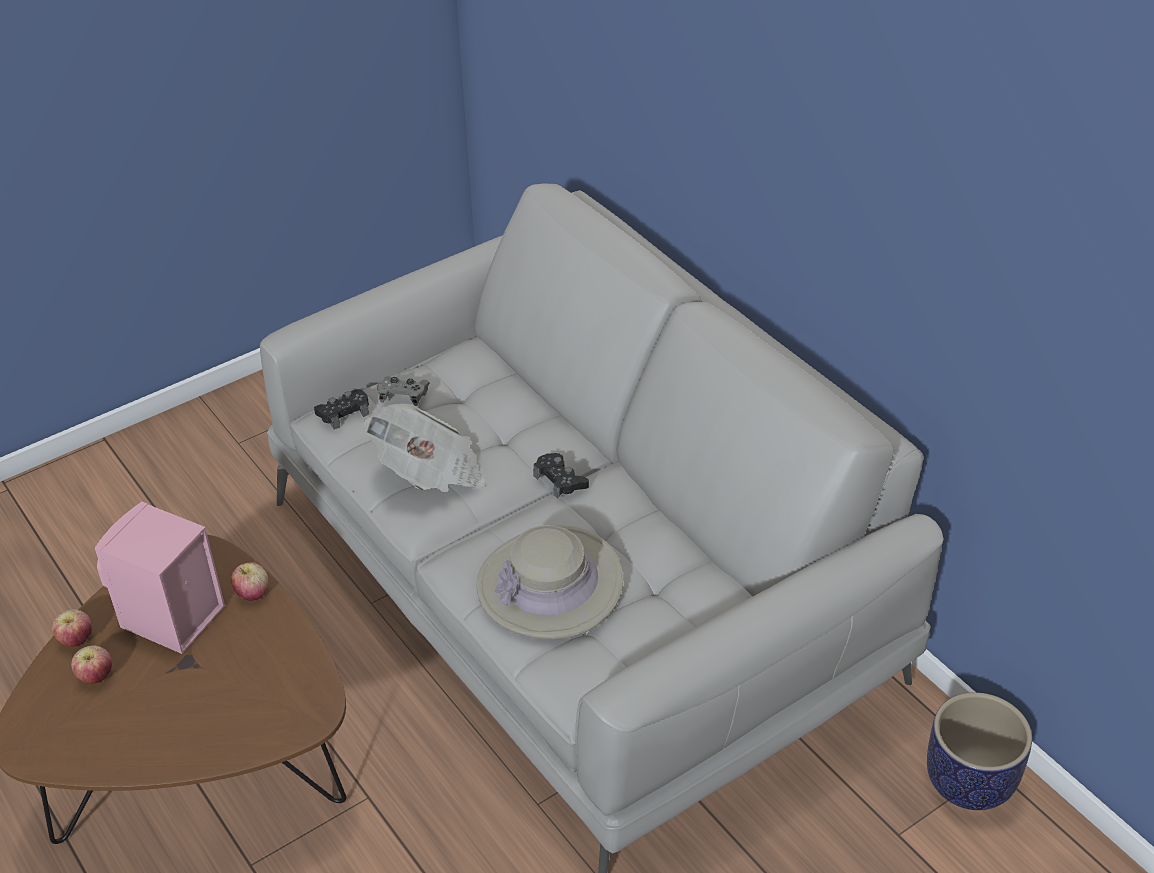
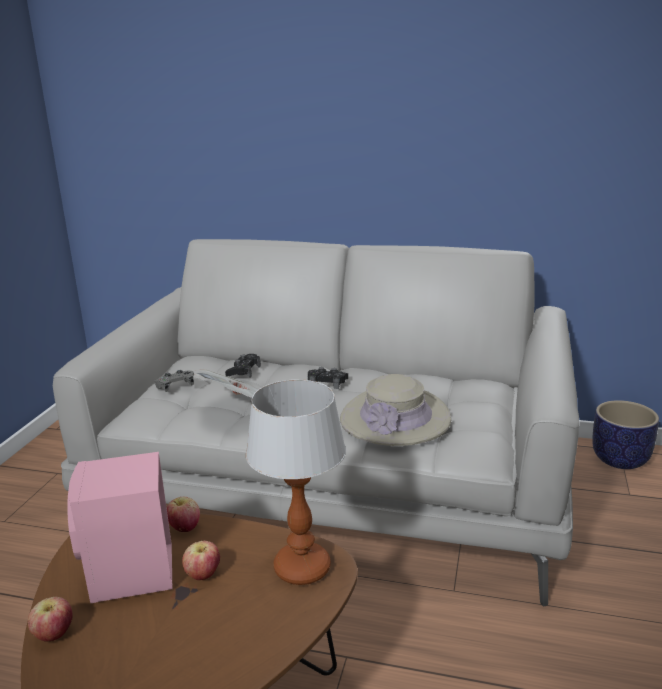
camera: 40 degrees left, 20 degrees down
(96, 677) = (106, 647): apple -> apple (203, 575)
(289, 703) = (302, 569): none -> table lamp
(343, 413) = (141, 409): black game controller -> black game controller (243, 371)

